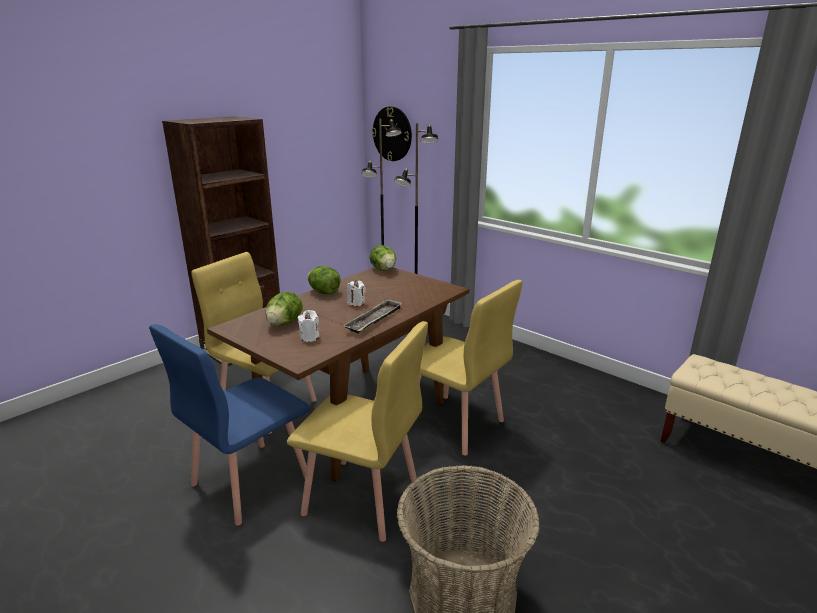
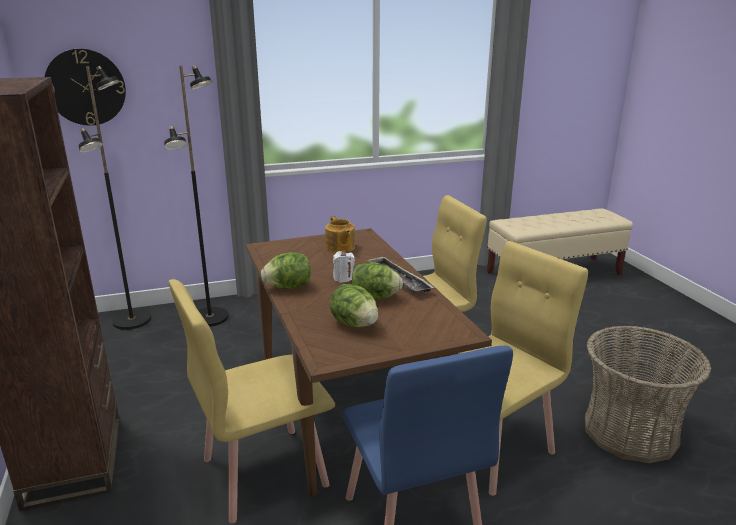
camera: 60 degrees left, 0 degrees up
(309, 337) = (409, 317): white candle -> none
(383, 270) = (266, 247): lettuce -> lettuce (374, 298)
(412, 289) = (340, 247): none -> teapot

